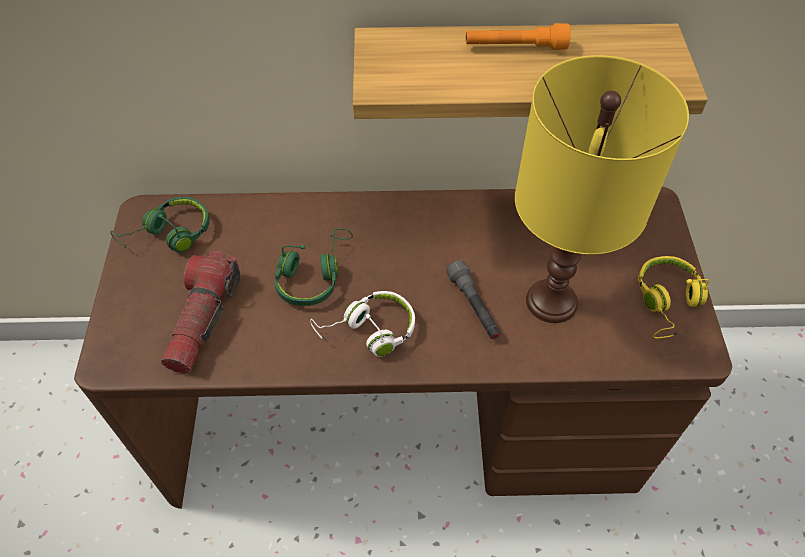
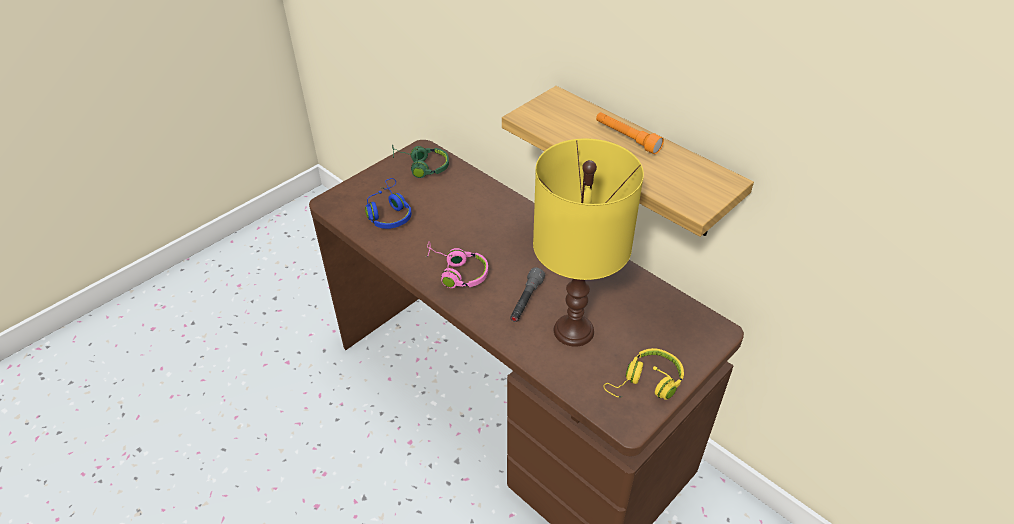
camera: 45 degrees right, 10 degrees down
(203, 320) = (389, 213): flashlight -> blue headphones
(313, 275) = (463, 229): green headphones -> none
(368, 331) = (456, 272): white headphones -> pink headphones

